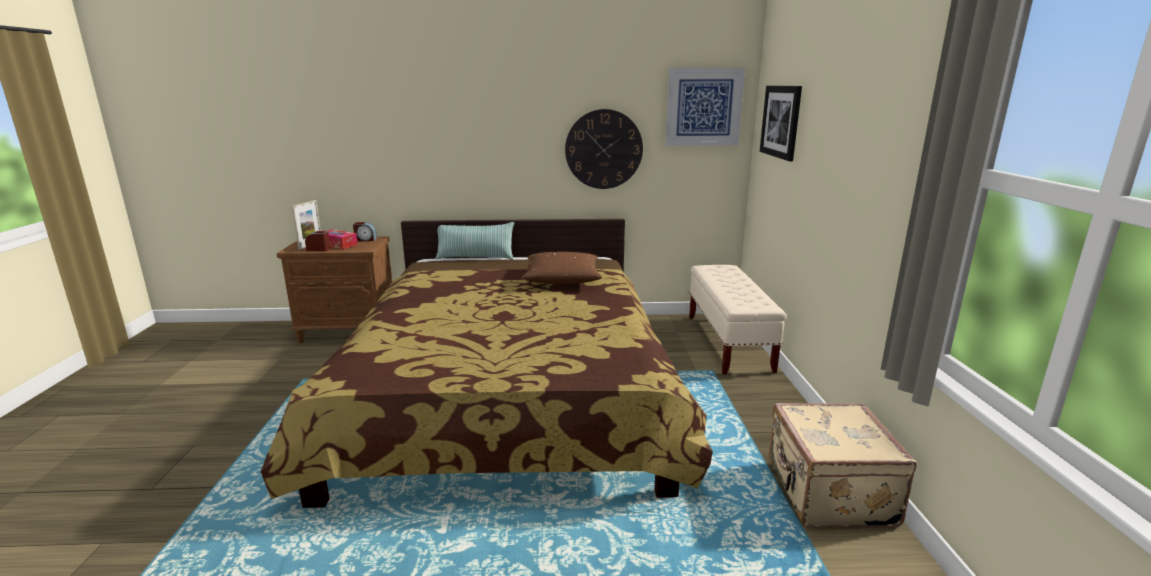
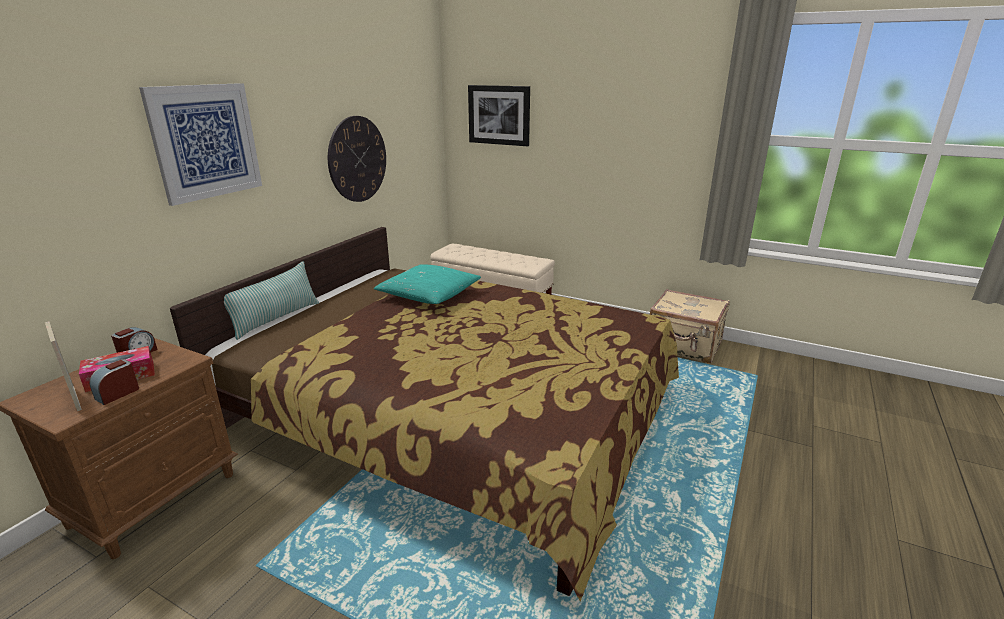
camera: 60 degrees left, 5 degrees up
(562, 279) = (429, 295): brown pillow -> turquoise pillow
(704, 107) = (416, 106): picture -> picture (206, 142)

